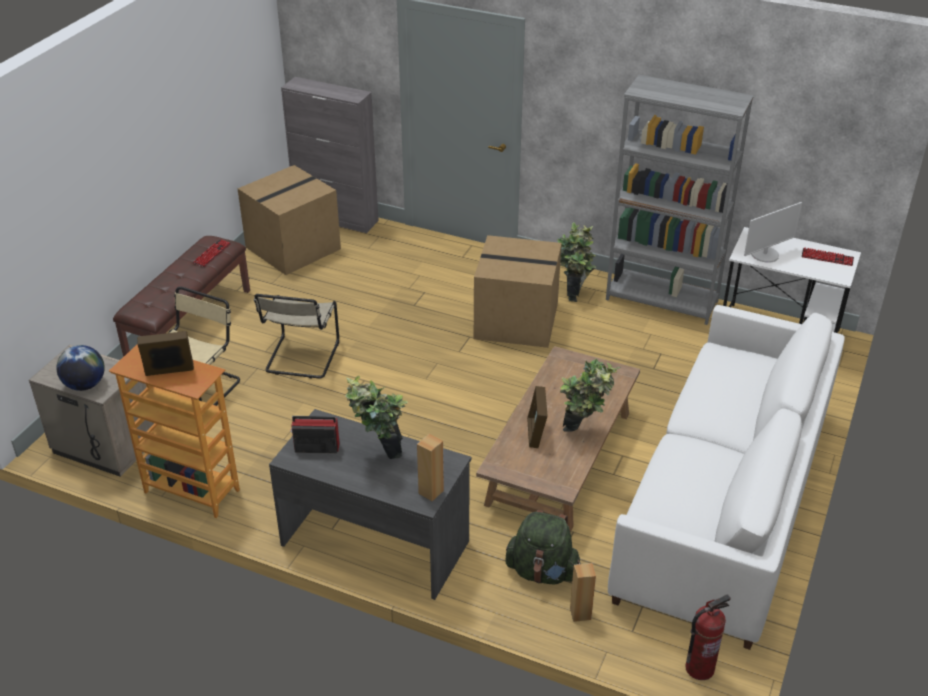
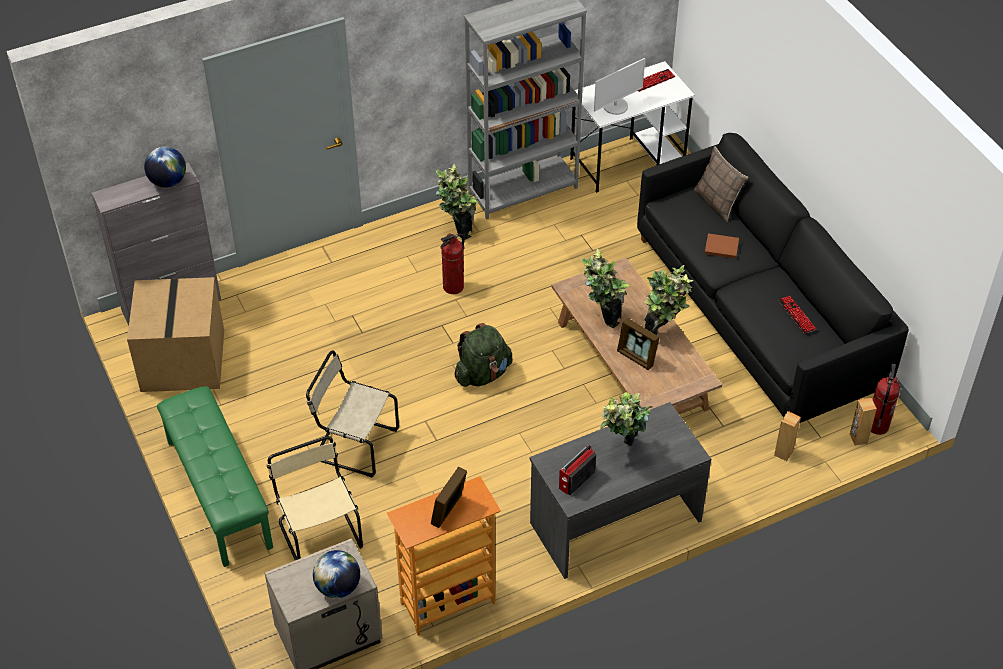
camera: 50 degrees left, 10 degrees up
(189, 325) = (218, 493): brown bench -> green bench
(212, 254) = (200, 413): keyboard -> keyboard (796, 315)
(301, 359) = (353, 444): beige chair -> beige chair turned 150 degrees clockwise
(342, 94) = (168, 182): none -> globe
(430, 492) = (685, 444): brown speaker -> brown speaker (858, 438)
(515, 321) = (453, 287): cardboard box -> fire extinguisher
(542, 571) = (729, 447): green backpack -> green backpack (483, 374)
(554, 391) = (602, 318): none -> potted plant
(713, 403) = (720, 247): none -> brown book
(724, 503) = (758, 313): white sofa -> black sofa
(764, 375) = (717, 203): none -> pillow
(765, 255) = (615, 106): monitor -> monitor turned 45 degrees clockwise

